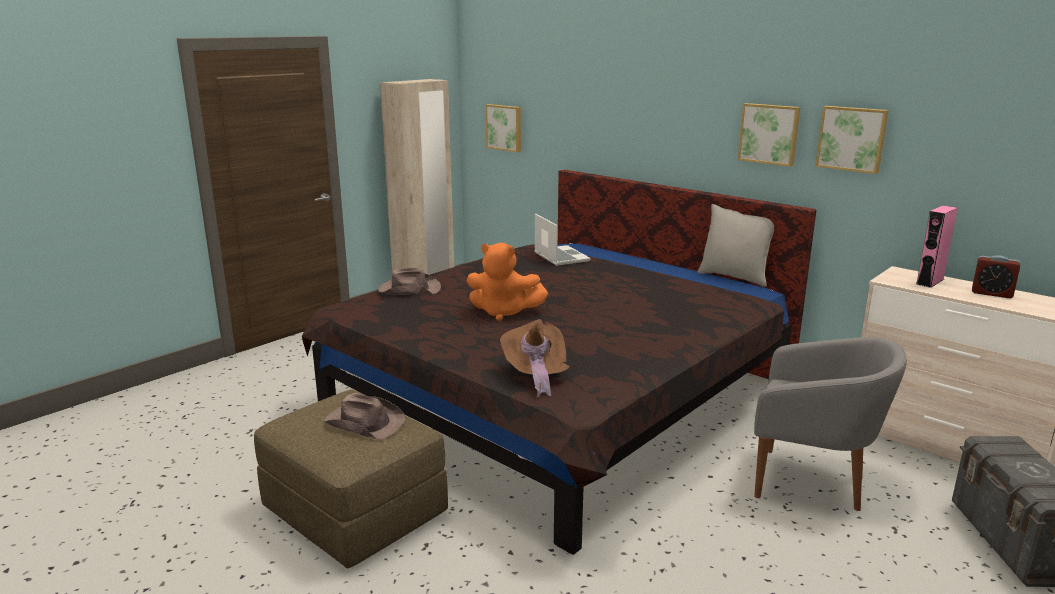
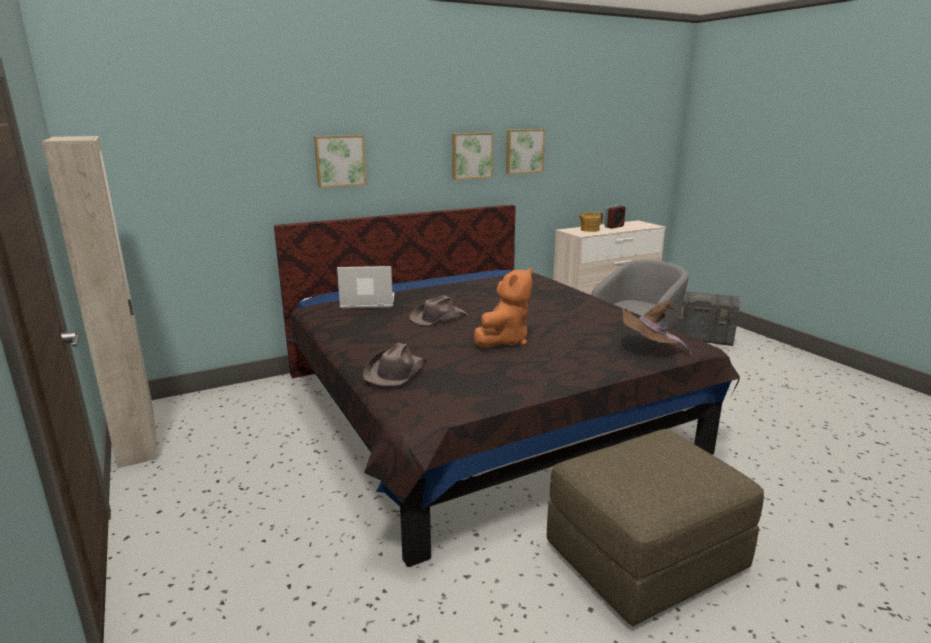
camera: 70 degrees left, 0 degrees up
(364, 422) = (653, 458): brown hat -> brown hat (438, 318)
(504, 127) = (164, 193): picture -> picture (340, 160)
(734, 277) = (474, 270): grey pillow -> none
(929, 282) = (589, 230): pink speaker -> teapot

